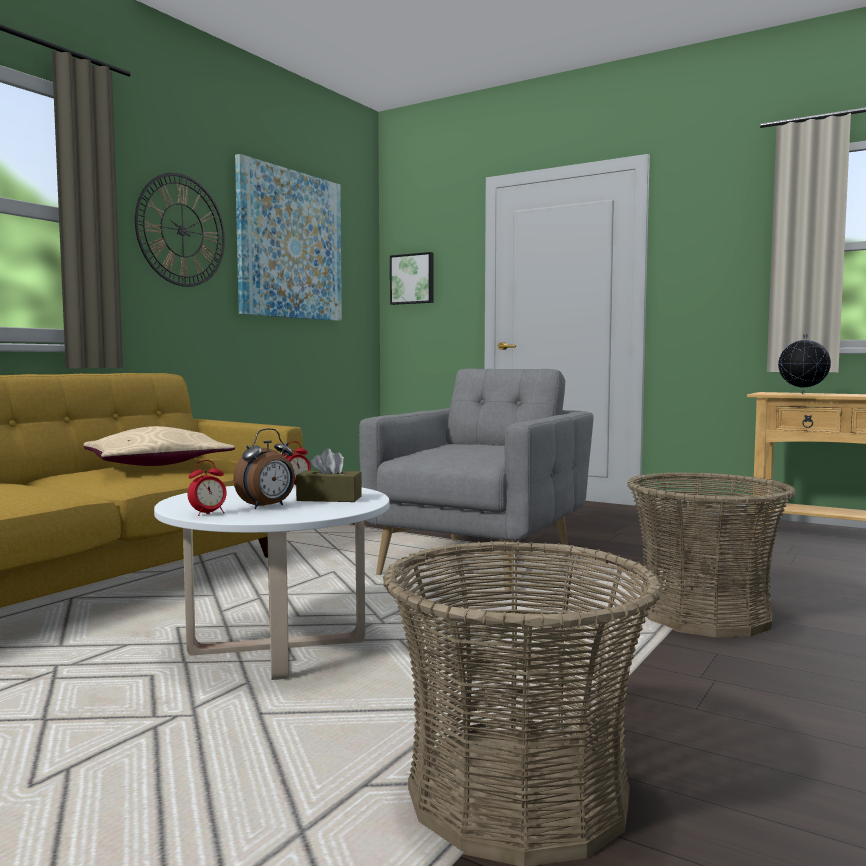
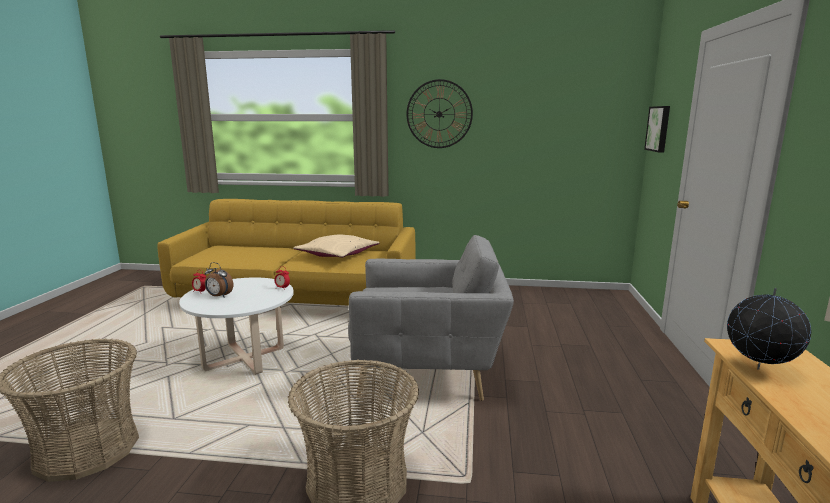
camera: 65 degrees right, 10 degrees up
(290, 245) = (535, 110): picture -> none
(329, 498) = (244, 301): brown tissue box -> none

